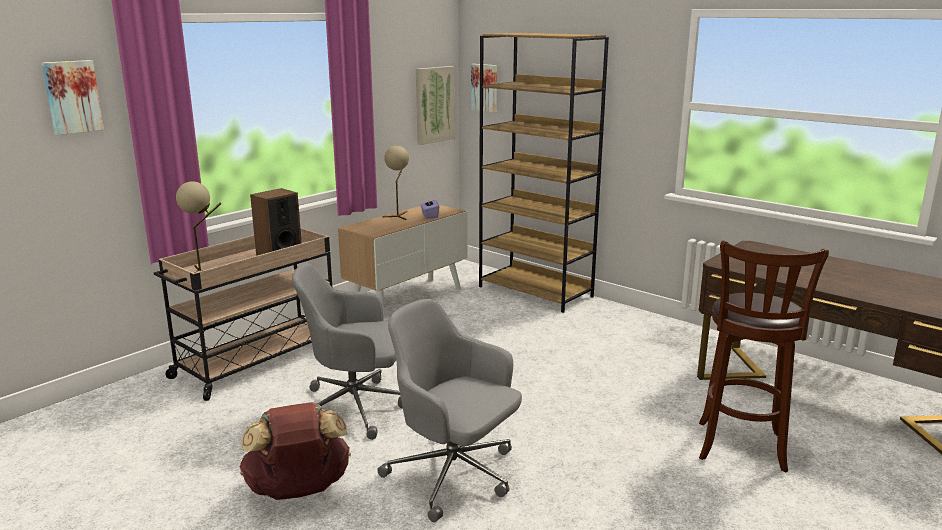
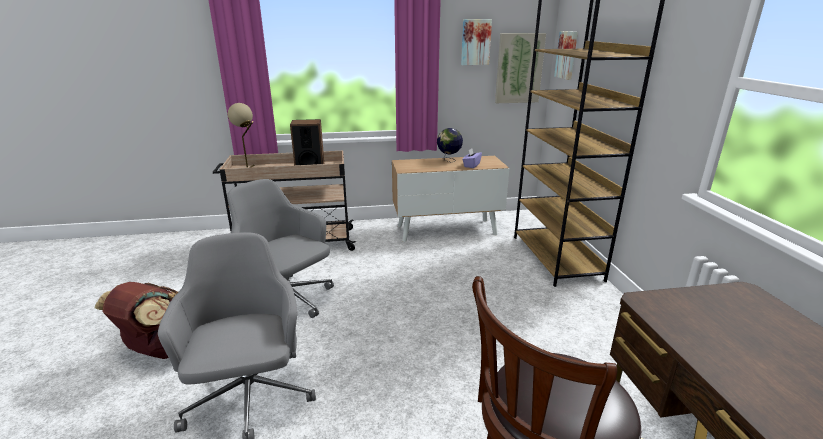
camera: 40 degrees right, 5 degrees up
(72, 97) = (185, 35): picture -> picture (475, 42)
(398, 216) = (449, 160): beige table lamp -> globe

